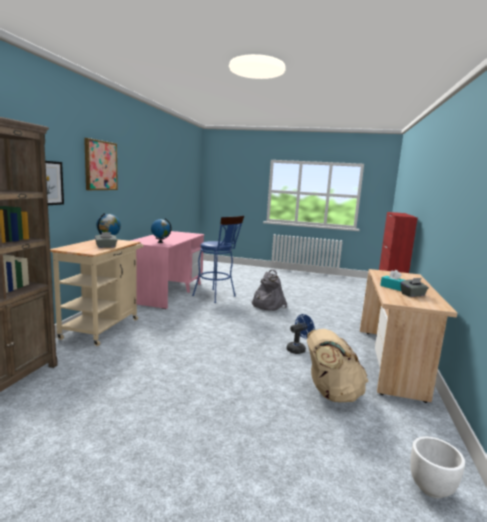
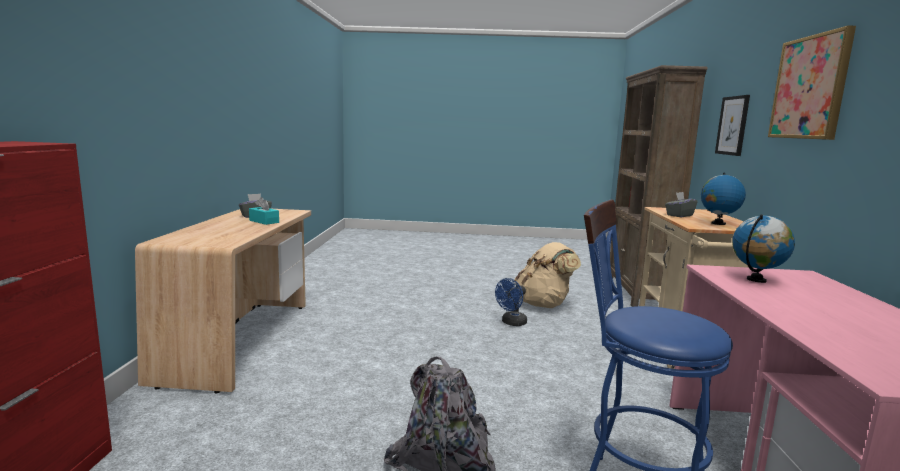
camera: 170 degrees right, 0 degrees up
(298, 349) = (377, 345): blue fan -> blue fan (511, 323)
(331, 394) = (354, 305): beige backpack -> beige backpack (544, 304)
(431, 489) = (317, 273): white planter -> none

